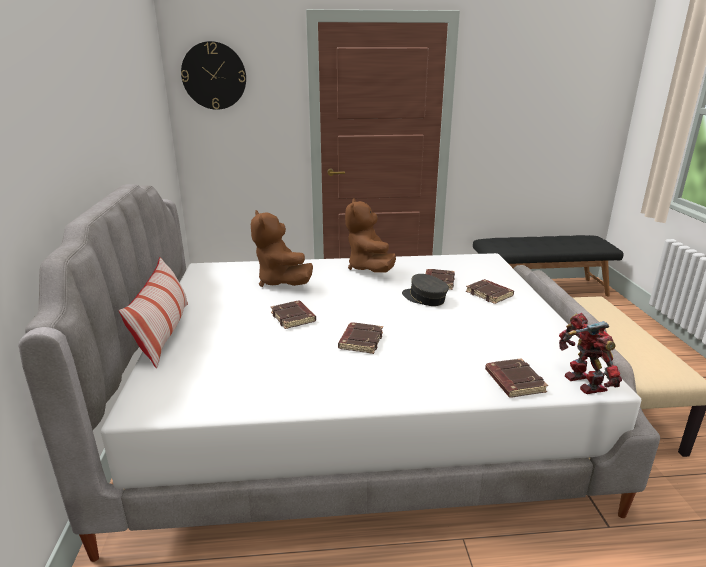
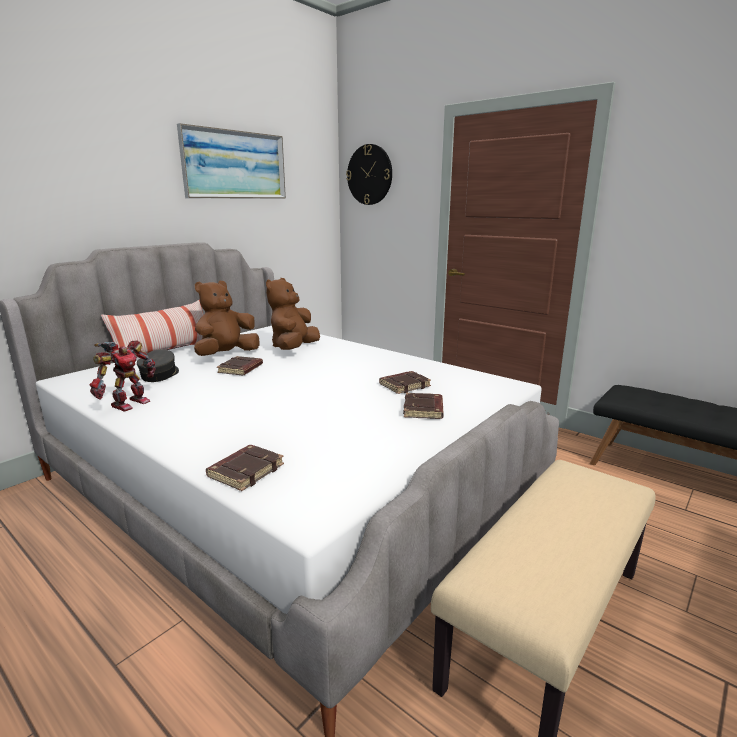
camera: 45 degrees right, 5 degrees down
(117, 76) = (235, 165): none -> picture
(360, 341) = (235, 397): brown book -> none
(370, 268) = (377, 359): brown plush toy -> brown plush toy (226, 355)
(424, 298) = (358, 391): grey cap -> grey cap (160, 374)
(582, 384) = (289, 506): toy robot -> toy robot (128, 403)

